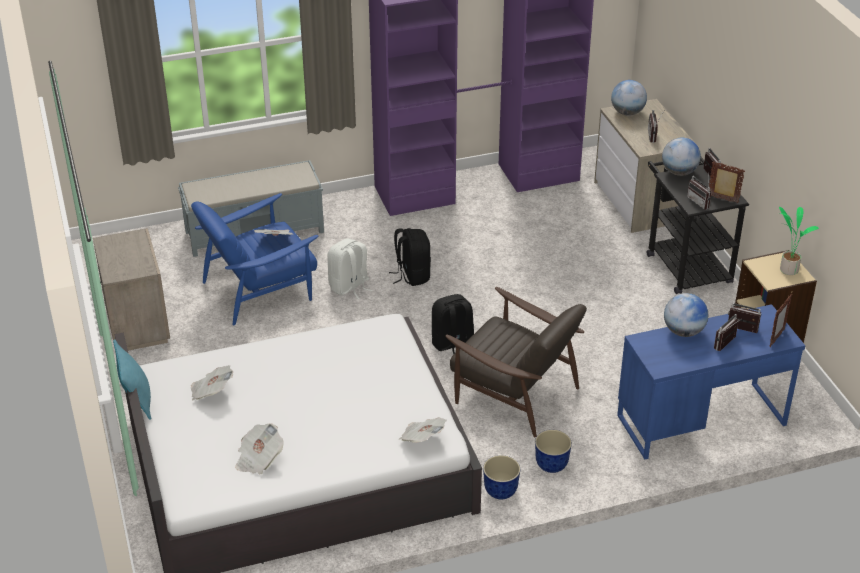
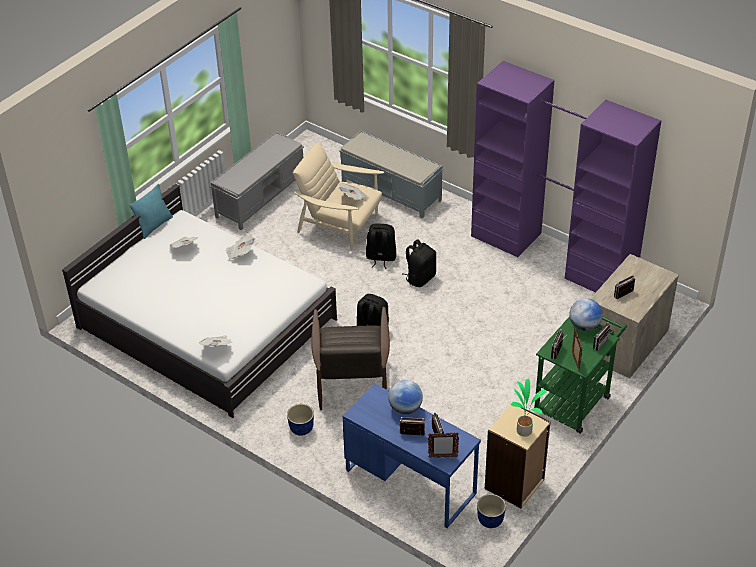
camera: 55 degrees right, 5 degrees up
(136, 324) = (261, 196): beige nightstand -> grey bench
(259, 459) = (147, 294): newspaper -> newspaper (240, 253)
(260, 289) = (340, 224): blue armchair -> beige armchair
(349, 287) = (380, 258): white backpack -> black backpack
(500, 491) = (258, 417): planter -> planter (490, 520)
(627, 113) = (640, 269): globe -> none
(685, 264) = (575, 399): black cart -> green cart

